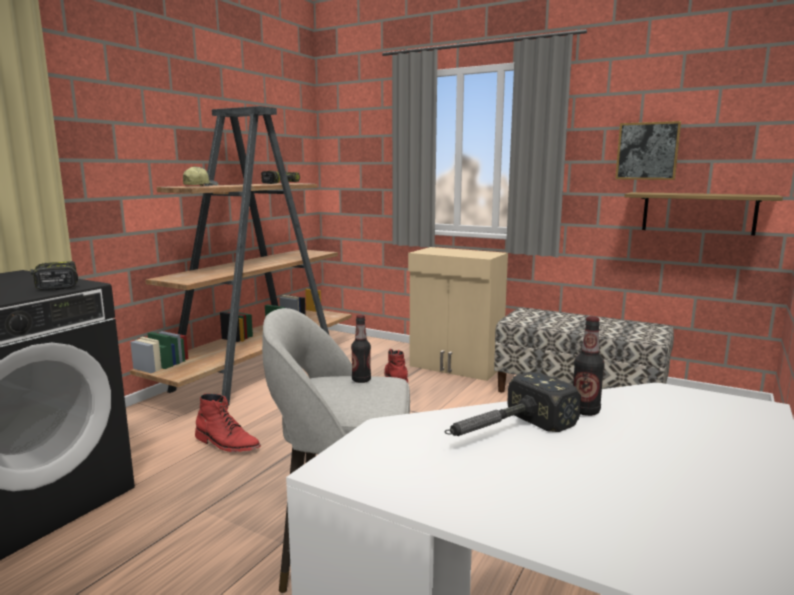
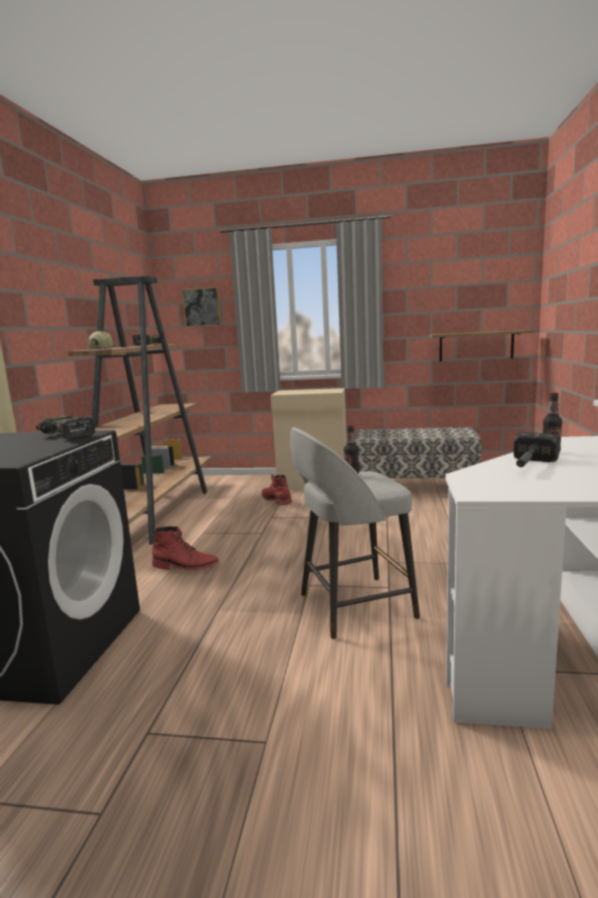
camera: 20 degrees left, 0 degrees up
(647, 151) = (438, 304): picture -> picture (202, 307)

